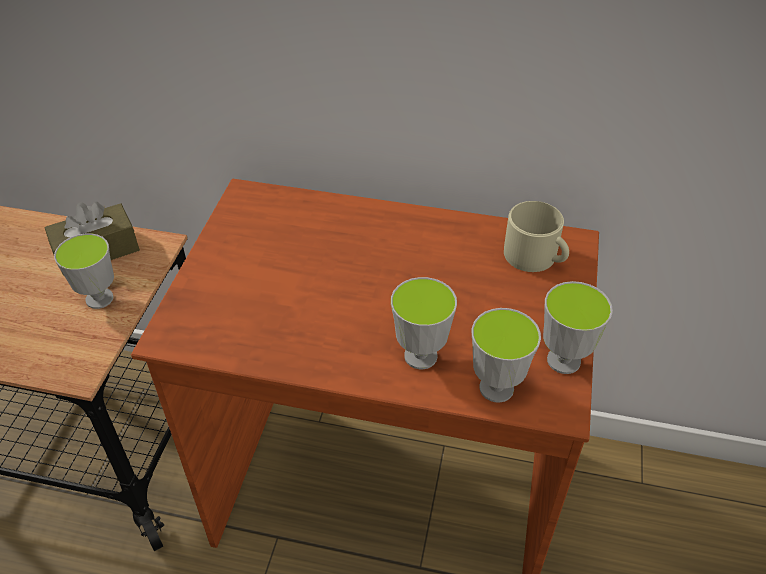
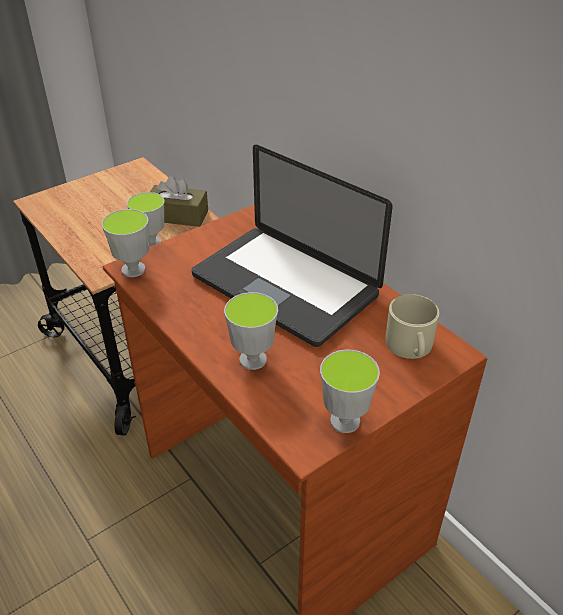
camera: 40 degrees right, 5 degrees down
(361, 263) = (284, 286): none -> laptop
(496, 388) = (277, 408): cup -> cup (133, 270)

